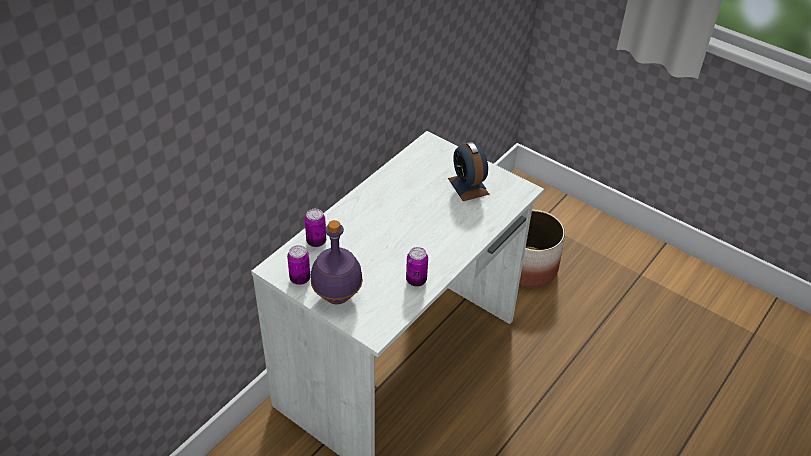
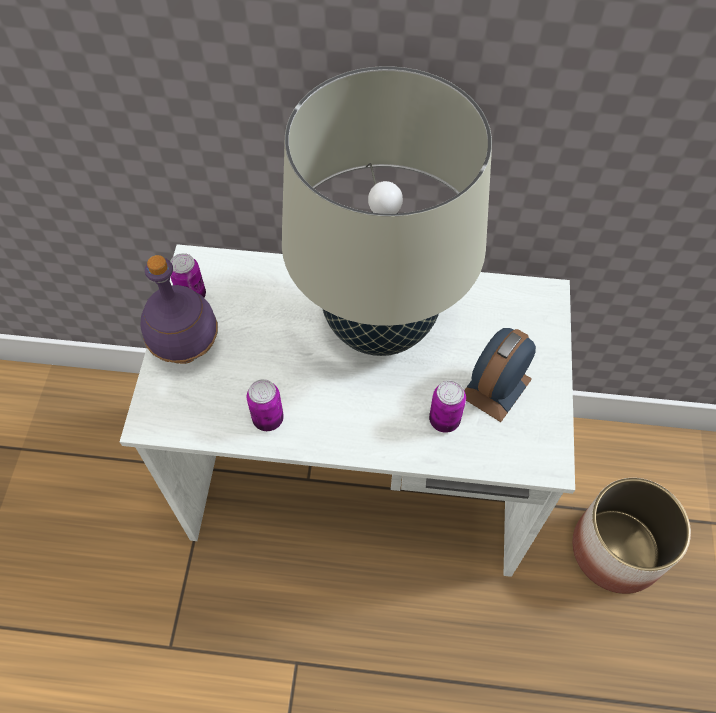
camera: 60 degrees right, 15 degrees up
(316, 241) = (264, 277): can -> can (444, 420)
(392, 209) = (379, 323): none -> beige table lamp

